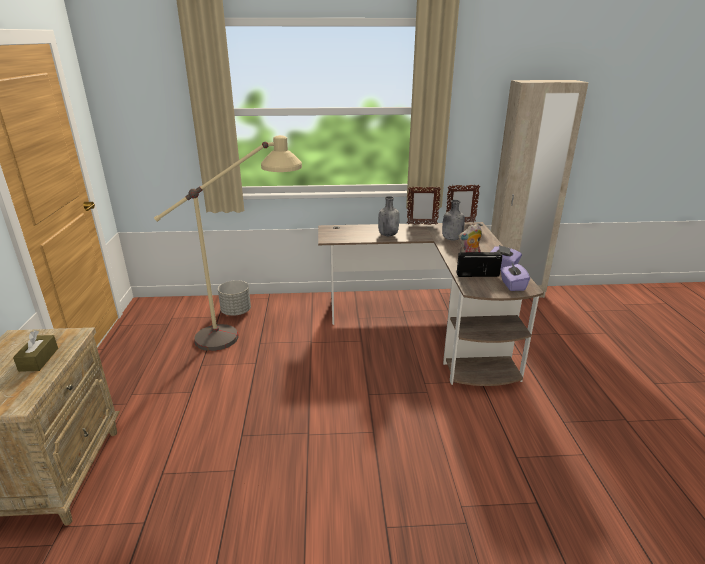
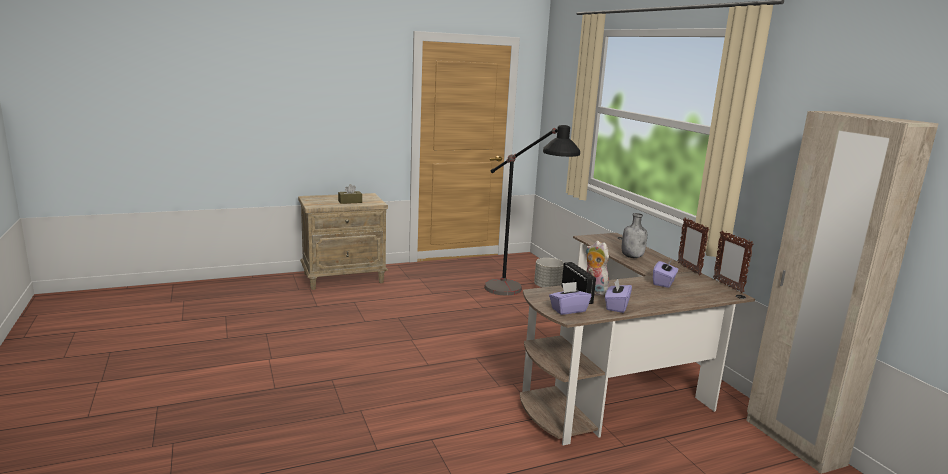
camera: 70 degrees right, 10 degrees down
(247, 334) = (519, 297): beige floor lamp -> black floor lamp
(451, 239) = (664, 283): grey bottle -> purple tissue box

